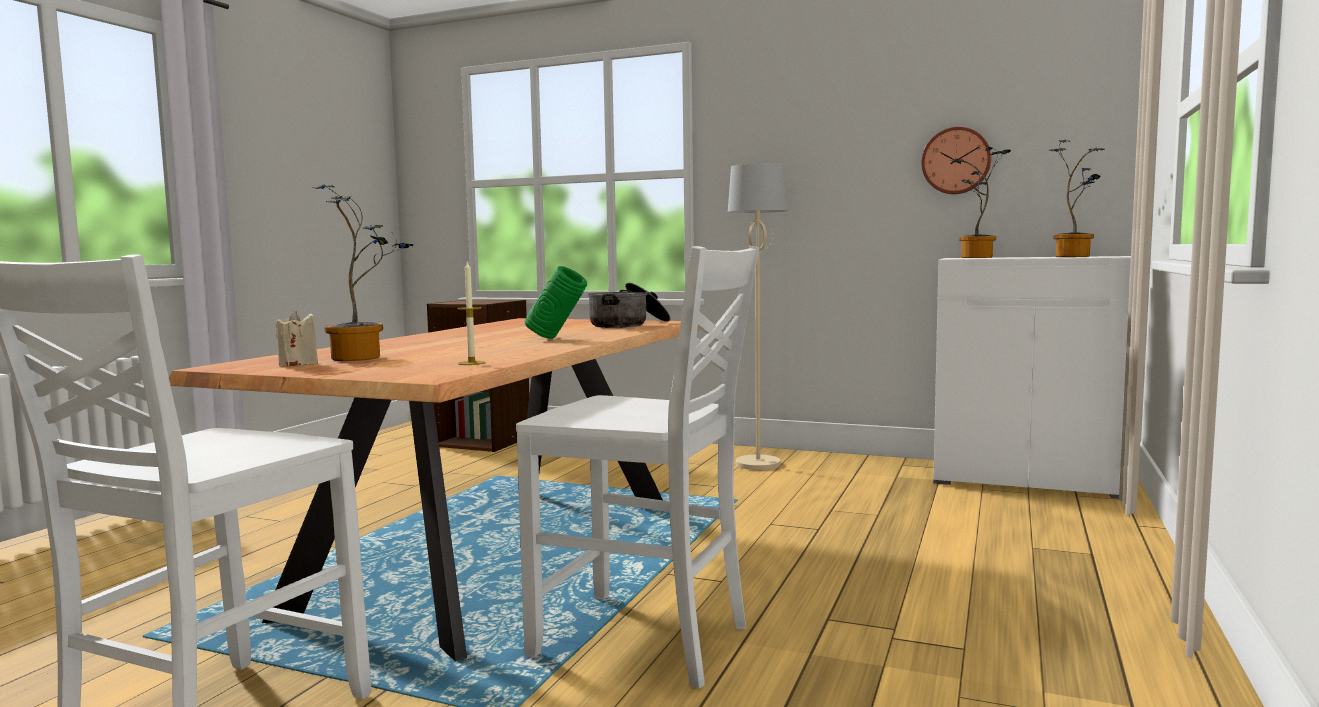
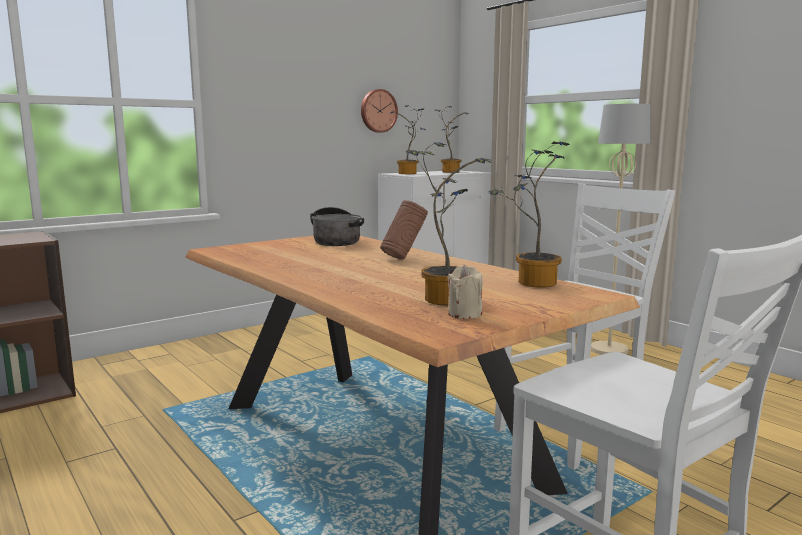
camera: 60 degrees left, 5 degrees up
(471, 363) = (531, 282): candle -> potted plant
(557, 338) = (403, 258): green vase -> brown vase
(757, 464) = (304, 333): beige floor lamp -> beige floor lamp (609, 350)

